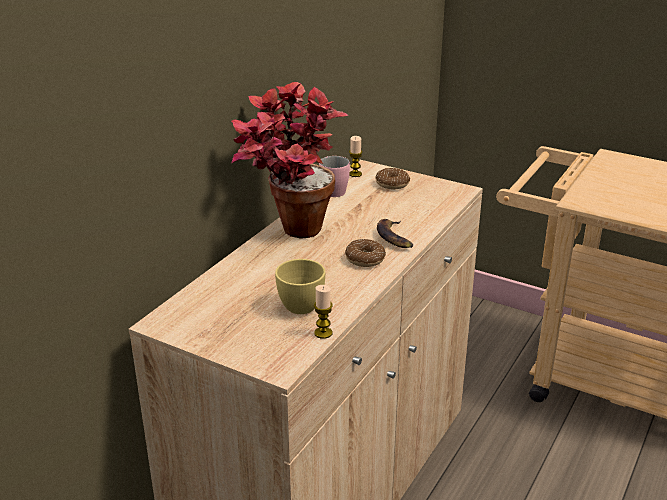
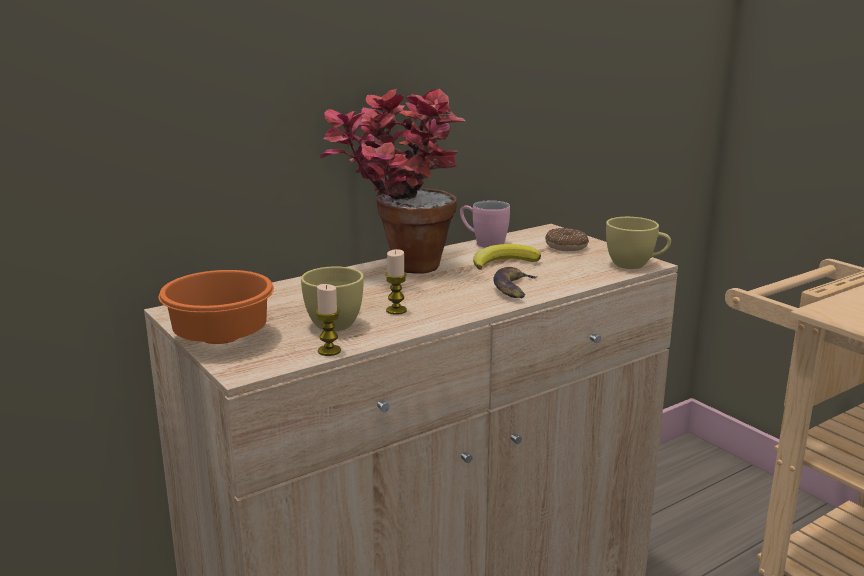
camera: 25 degrees right, 10 degrees down
(227, 340) = (222, 336): none -> orange bowl
(355, 174) = (532, 234): candle -> candle (396, 310)
(362, 210) = (503, 262): none -> banana
(365, 259) = (456, 300): donut -> none
(455, 194) = (635, 265): none -> yellow cup

